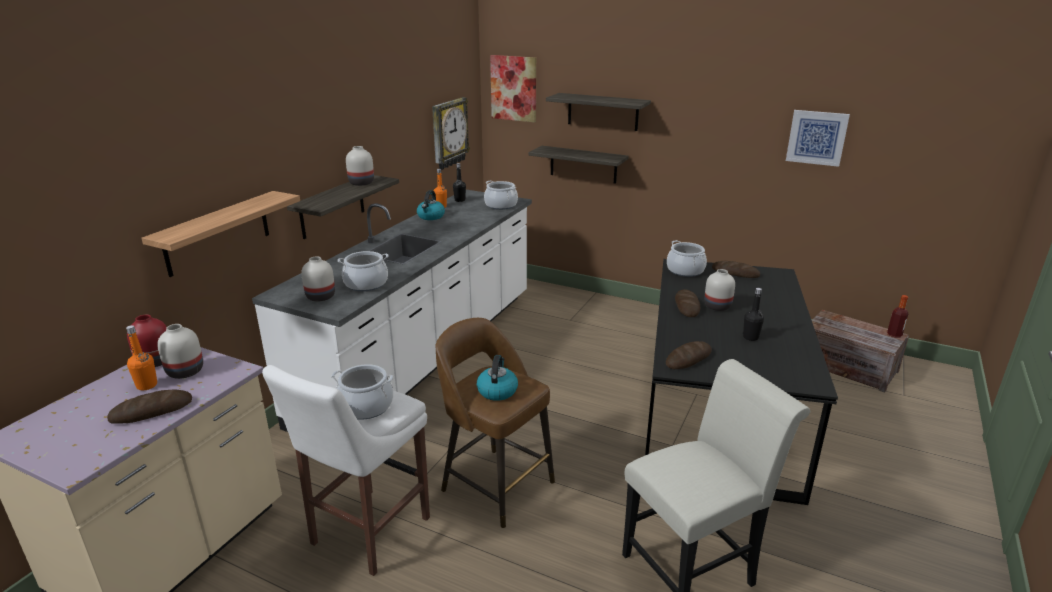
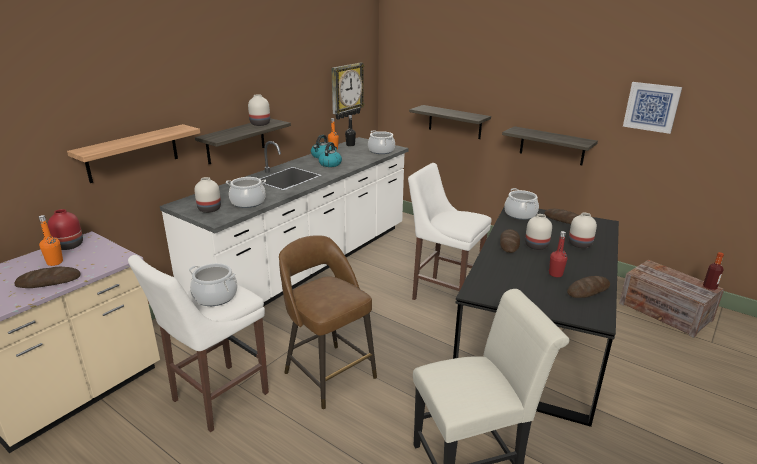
camera: 10 degrees right, 0 degrees up
(185, 372) = (86, 255): white vase -> white vase (580, 245)
(497, 391) = (326, 296): kettle -> kettle (330, 164)
(514, 88) = (403, 57): picture -> none
(600, 373) = (443, 294): none -> white stool
(602, 111) = (472, 78): shelf -> shelf (552, 146)
(688, 359) = (492, 286): bread -> bread (588, 290)
(750, 337) = (555, 274): black bottle -> red bottle

